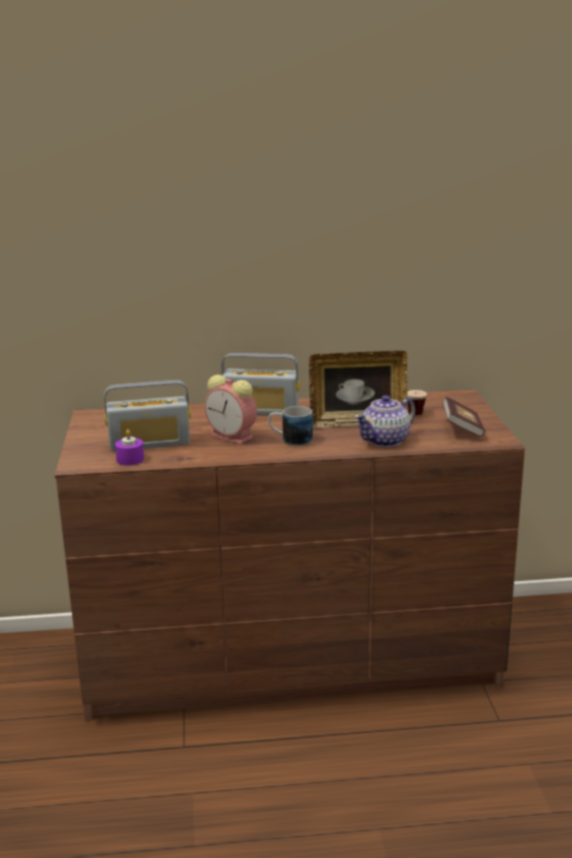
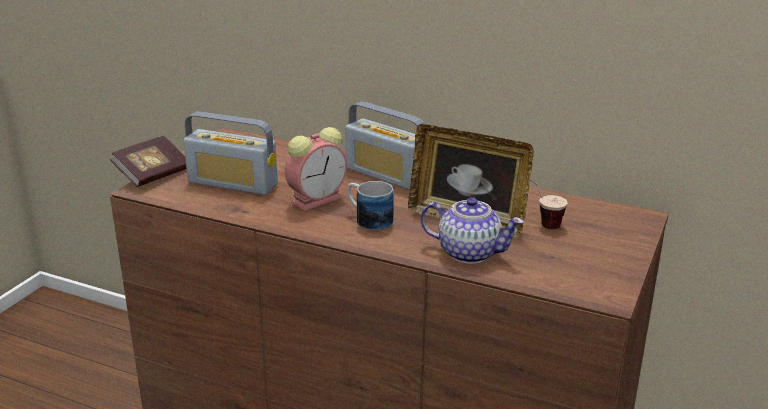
camera: 30 degrees right, 5 degrees up
(130, 459) = (191, 197): purple candle -> none
(233, 437) = (317, 199): alarm clock -> alarm clock turned 105 degrees counterclockwise
(386, 441) = (468, 252): teapot -> teapot turned 150 degrees counterclockwise
(462, 429) = (580, 264): book -> book (153, 175)

